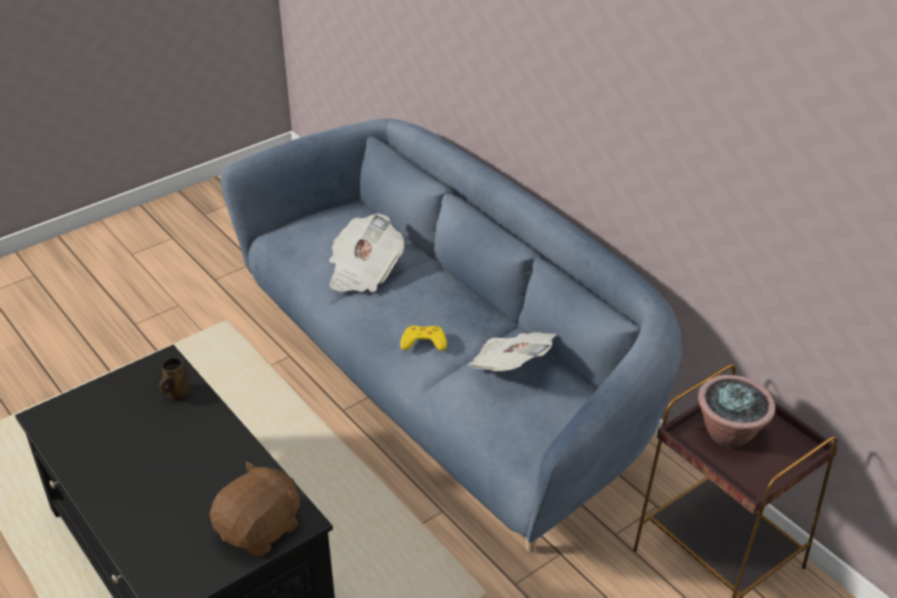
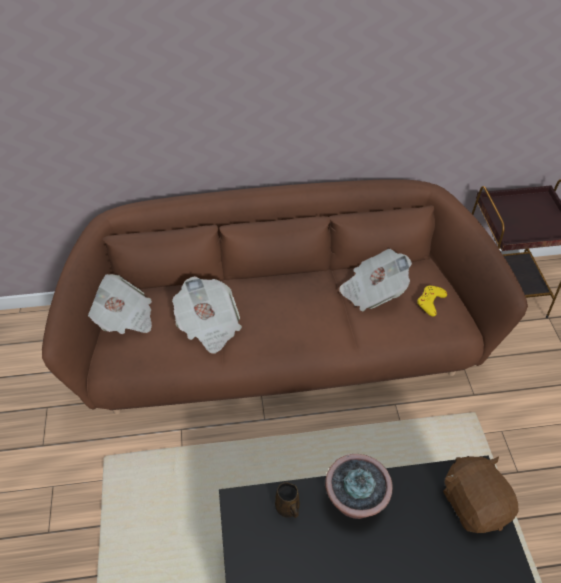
camera: 60 degrees left, 10 degrees up
(327, 215) = (122, 317): none -> newspaper
(423, 342) = (316, 325): yellow game controller -> yellow game controller (430, 302)
(446, 384) = (280, 347): blue sofa -> brown sofa
(729, 433) = (515, 220): potted plant -> potted plant (355, 500)

